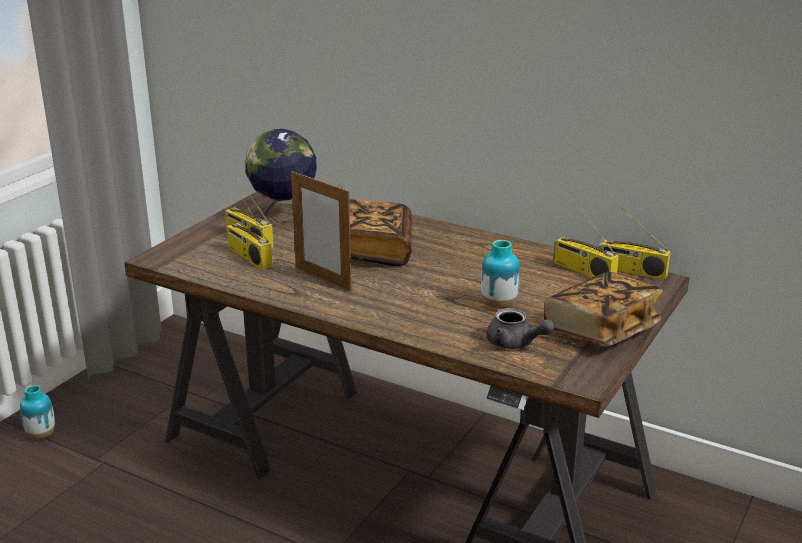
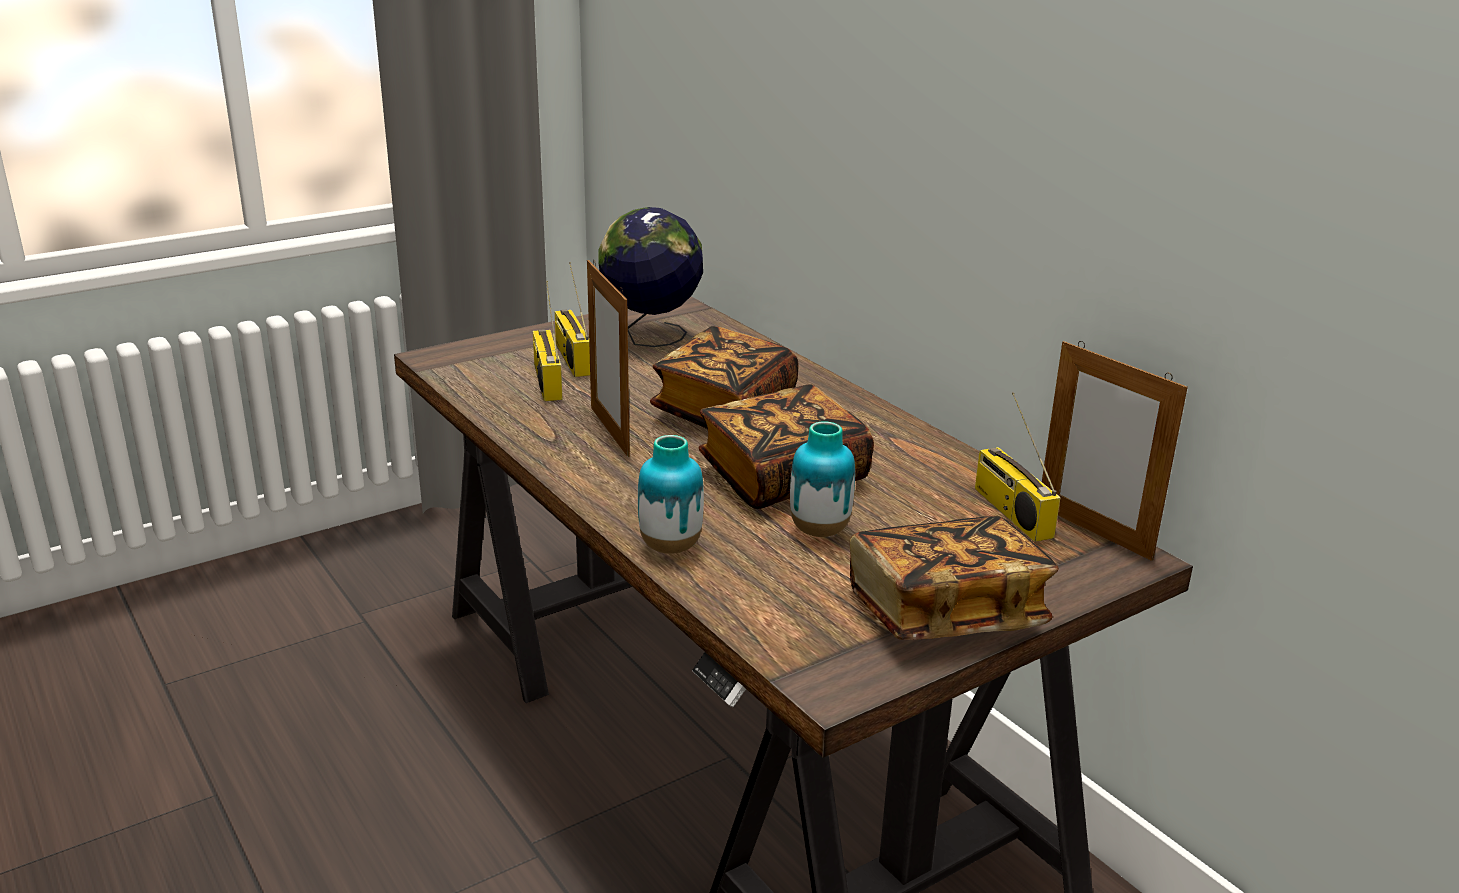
camera: 25 degrees right, 0 degrees up
(41, 435) = (325, 566): vase -> vase (670, 546)
(450, 281) = (783, 477): none -> book
(515, 343) = (783, 596): grey teapot -> none
(631, 271) = (1093, 531): radio -> picture frame

